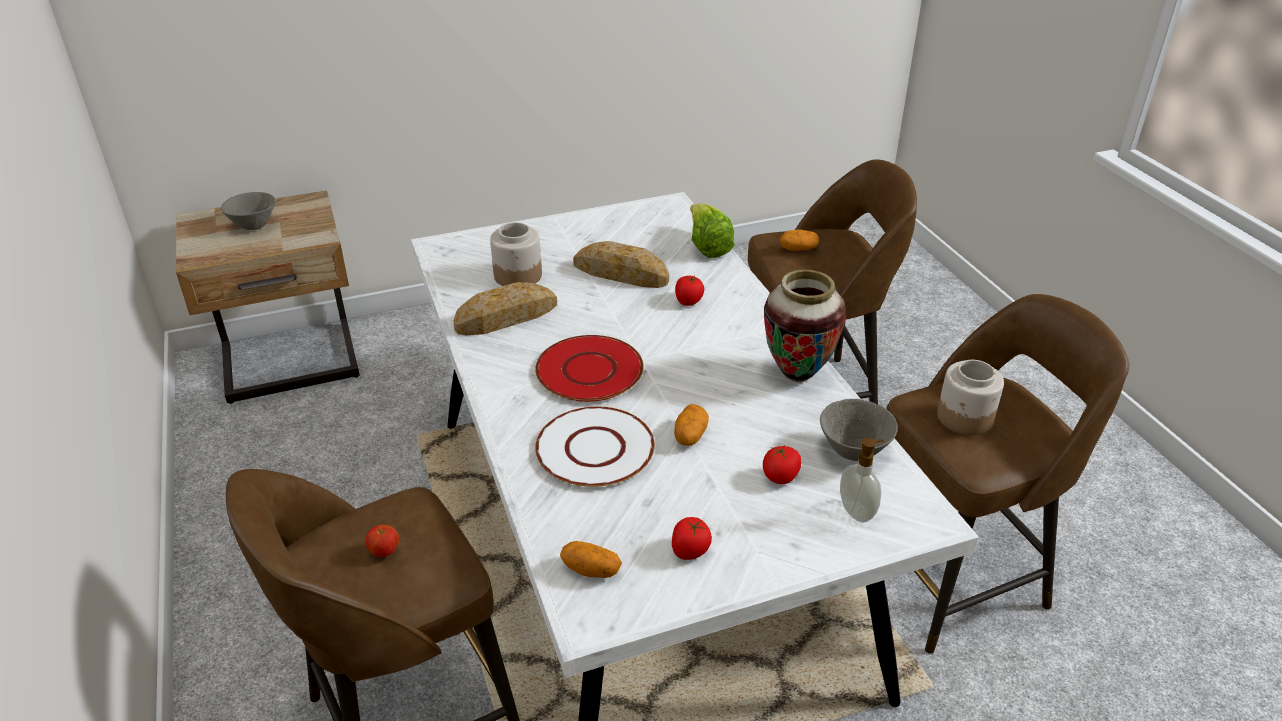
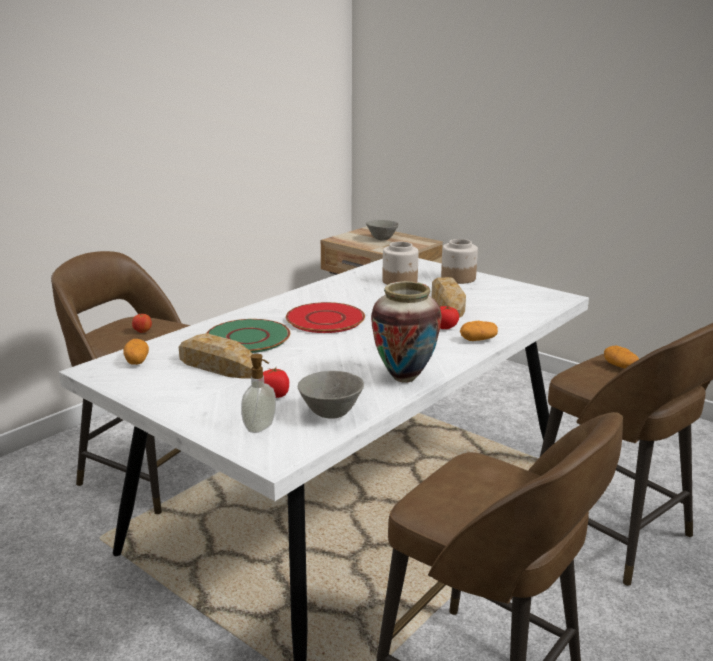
camera: 60 degrees right, 15 degrees down
(506, 317) = (352, 289): bread -> bread (218, 365)
(594, 449) = (247, 337): white plate -> green plate
(690, 435) = (290, 359): potato -> potato (478, 340)
(690, 550) = (173, 382): tomato -> none
(707, 246) = (526, 318): lettuce -> none
(965, 418) = (478, 483): jar -> jar (458, 278)

